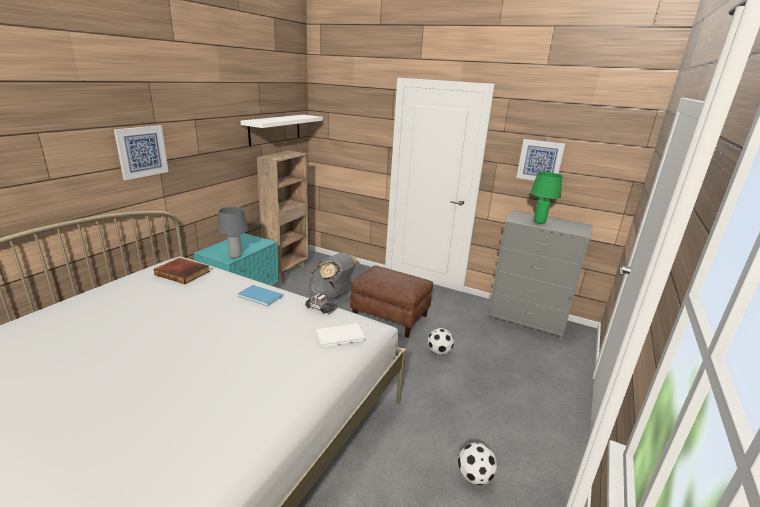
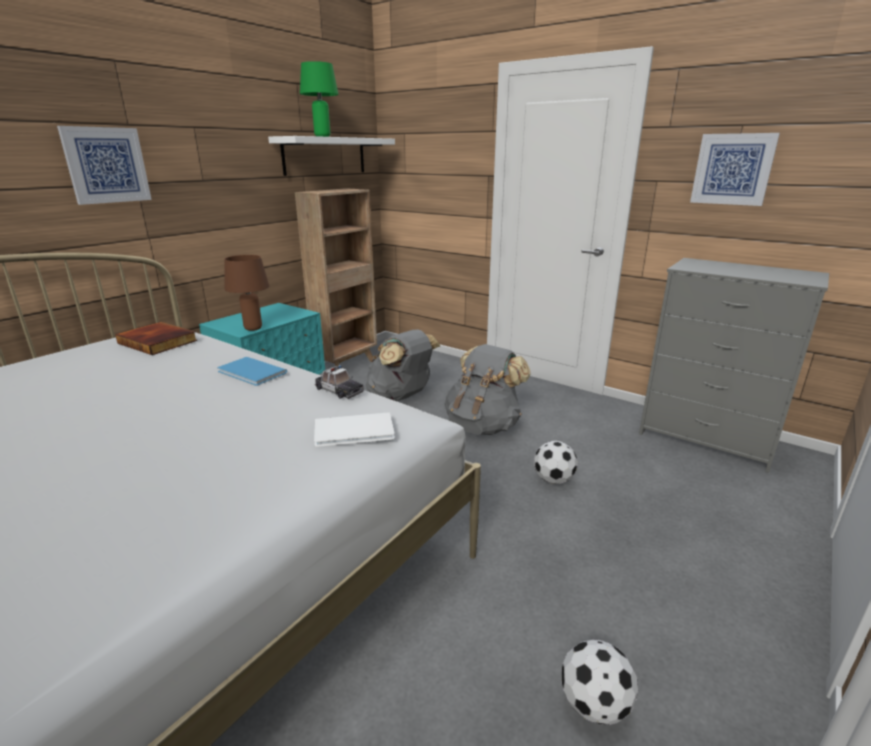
camera: 10 degrees right, 0 degrees up
(235, 256) = (252, 328): grey table lamp -> brown table lamp
(390, 317) = (483, 426): brown ottoman -> grey backpack
(539, 222) = (730, 270): green table lamp -> green table lamp (322, 136)

